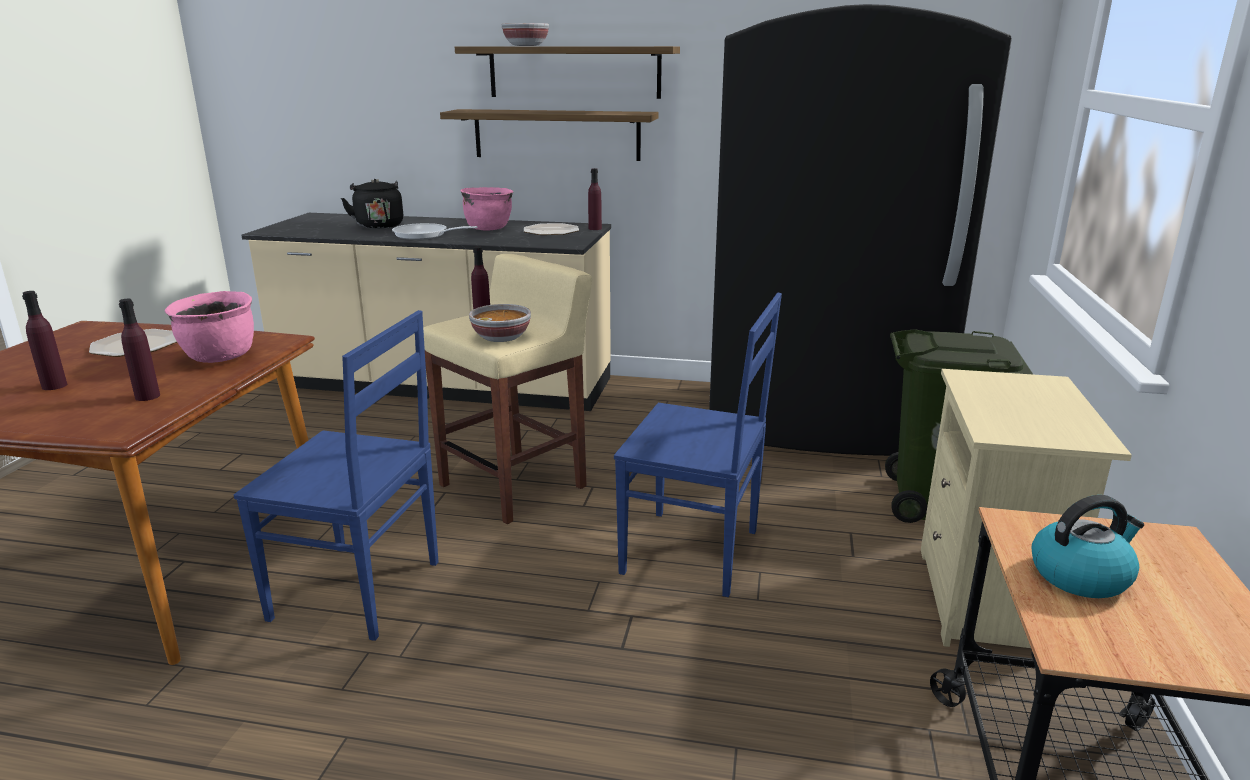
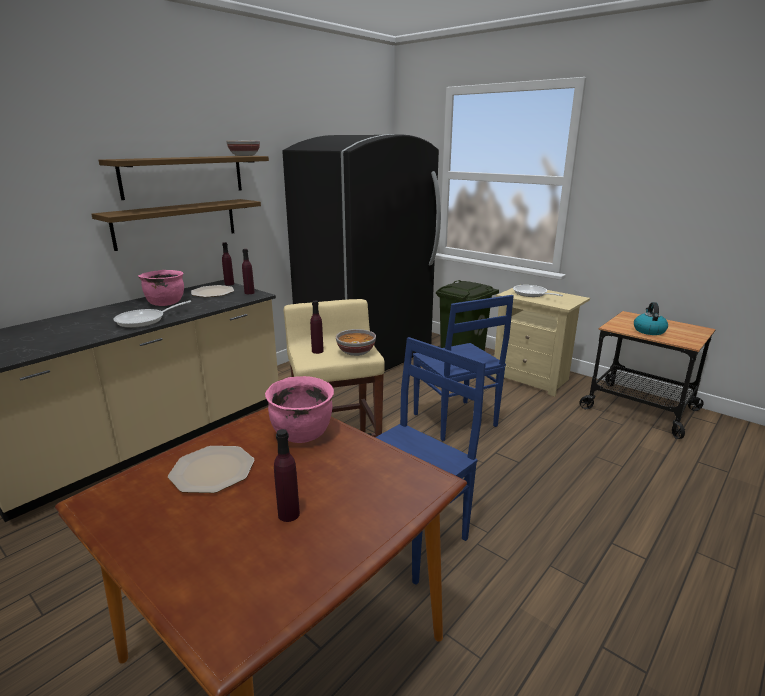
camera: 60 degrees left, 0 degrees up
(147, 396) = (367, 468): purple bottle -> purple bottle (249, 293)
(378, 225) = (68, 328): black kettle -> none
(526, 46) = (159, 158): bowl -> bowl (244, 155)
(695, 553) = (456, 421): blue chair -> blue chair turned 105 degrees clockwise
(1016, 395) = (532, 294): none -> frying pan

